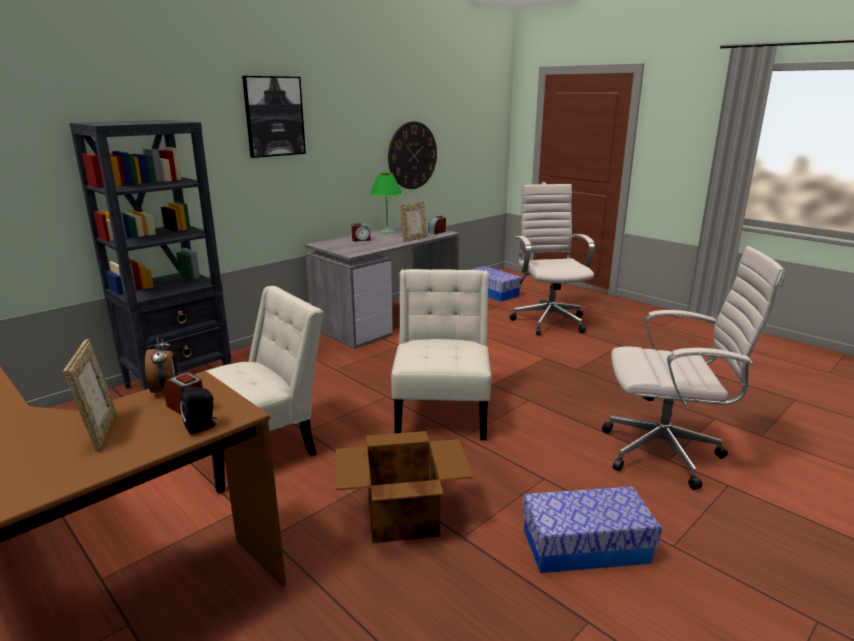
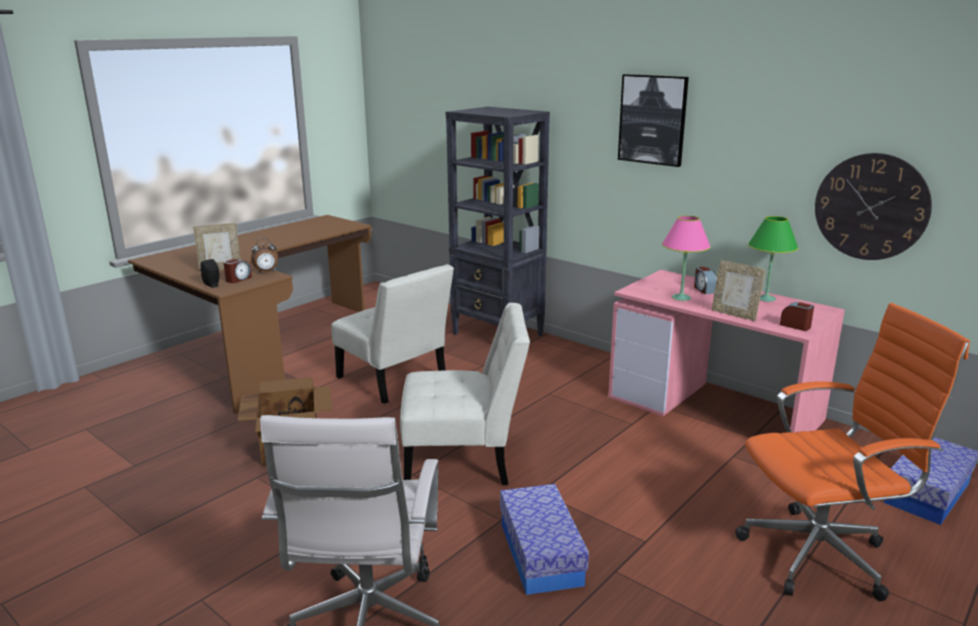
camera: 85 degrees right, 0 degrees up
(374, 245) = (681, 297): none -> pink table lamp
(387, 319) = (715, 408): grey desk -> pink desk
(548, 321) = (822, 555): white office chair -> orange office chair
(585, 546) = (222, 541): storage box -> storage box (540, 554)

